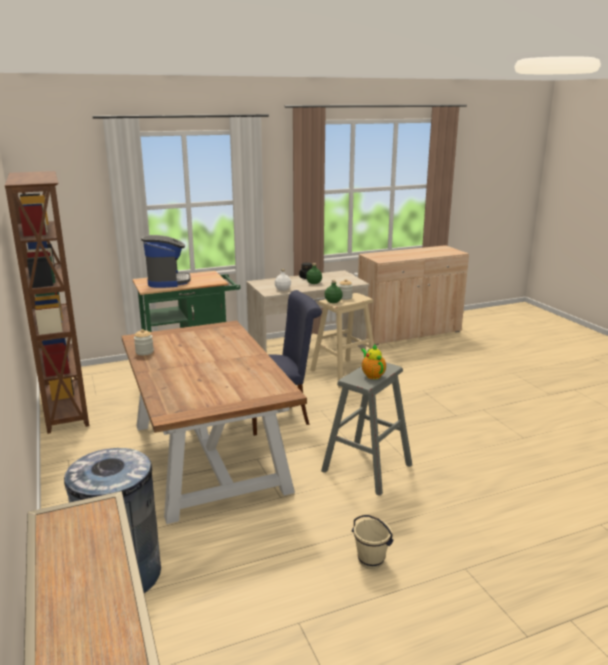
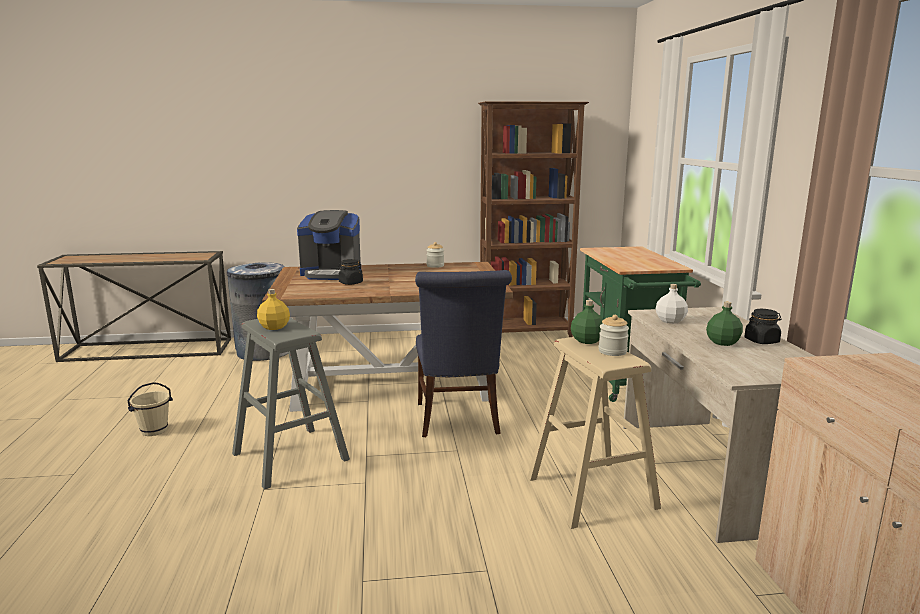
camera: 105 degrees right, 5 degrees down
(167, 281) = (628, 254): coffee machine -> coffee machine (331, 273)
(229, 374) = (350, 283): none -> black jar
(372, 375) = (274, 327): teapot -> yellow bottle

